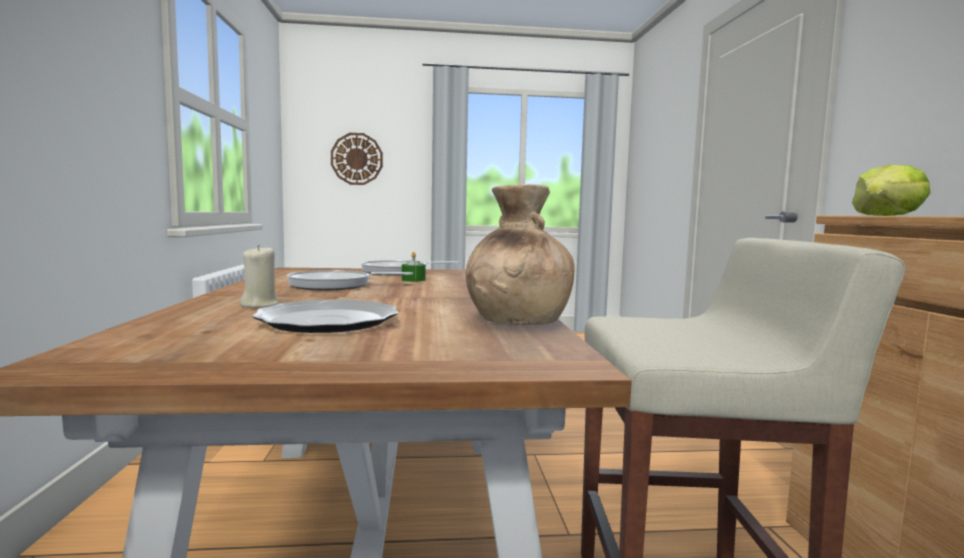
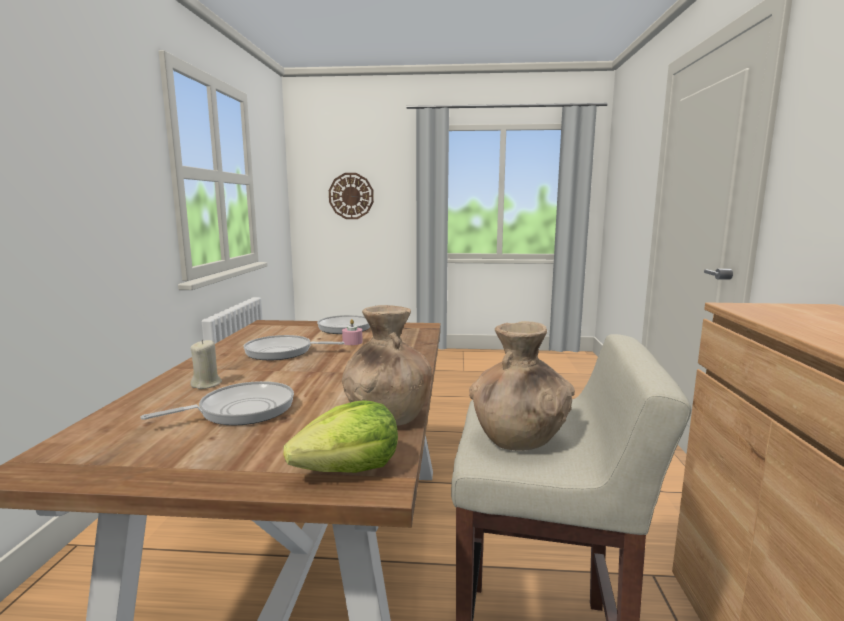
camera: 10 degrees right, 5 degrees up
(327, 321) = (241, 410): plate -> frying pan
(413, 280) = (352, 342): green candle -> pink candle
(676, 339) = (518, 438): none -> brown vase
(885, 215) = (764, 311): lettuce -> lettuce (349, 469)

